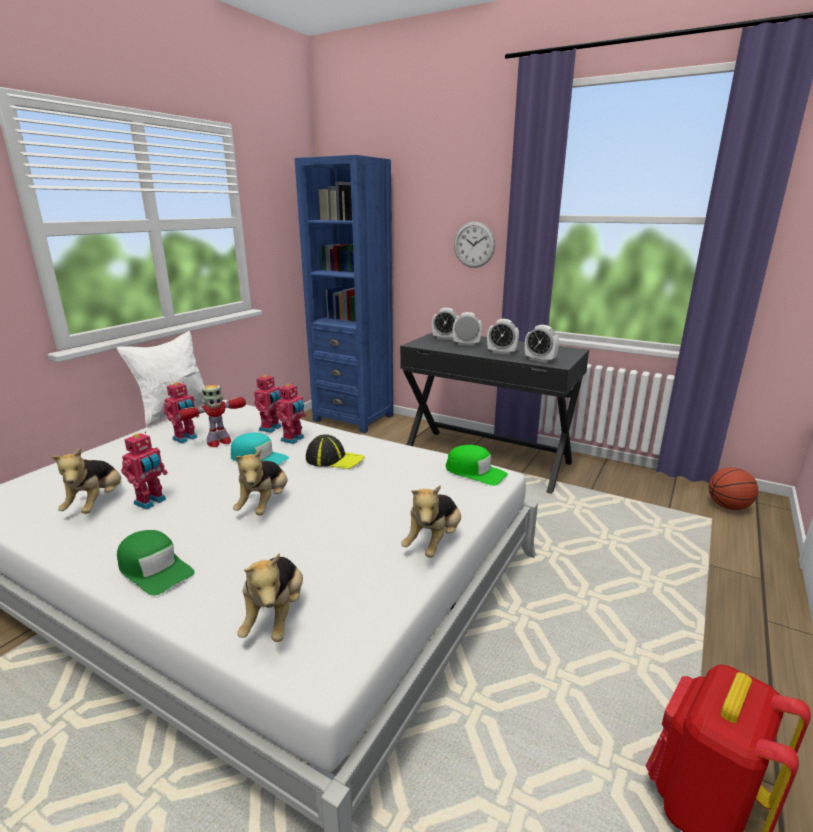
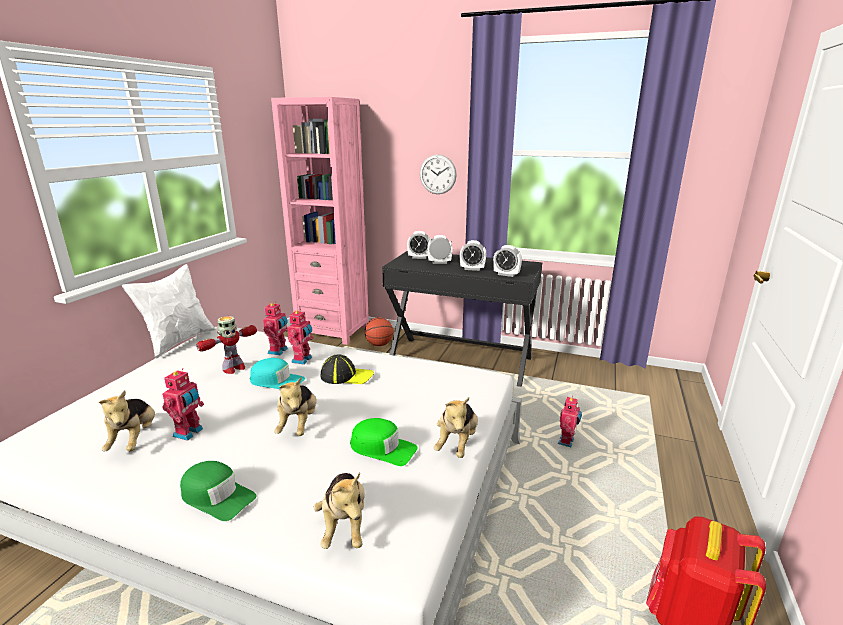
camera: 10 degrees left, 0 degrees up
(186, 438) = (200, 367): toy robot -> toy robot (567, 443)
(353, 418) = (333, 331): blue bookcase -> pink bookcase
(475, 472) = (472, 377): green cap -> green cap (382, 448)
(728, 506) = (659, 384): basketball -> basketball (379, 344)

